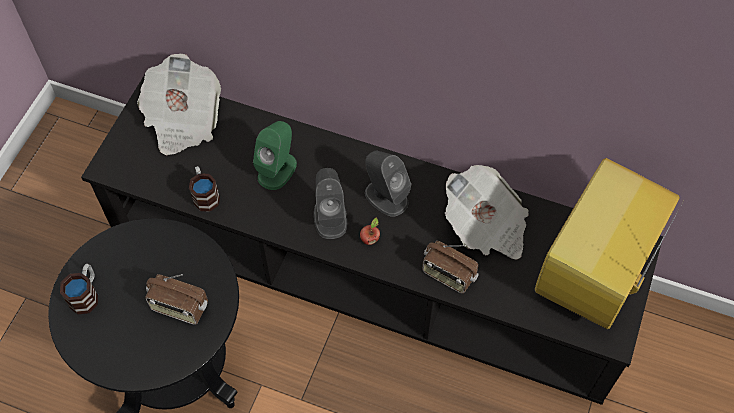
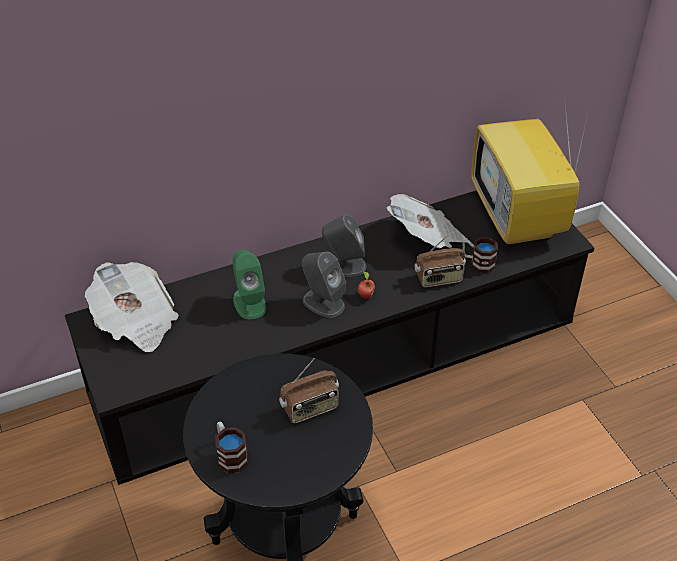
camera: 45 degrees left, 15 degrees down
(205, 195) = (216, 353): mug -> mug (477, 263)

